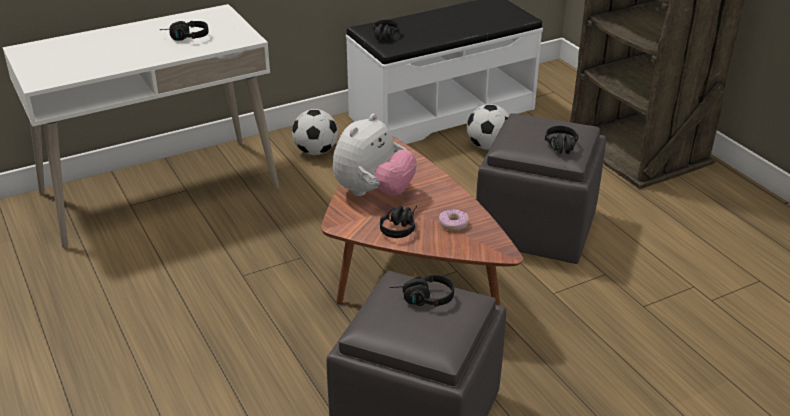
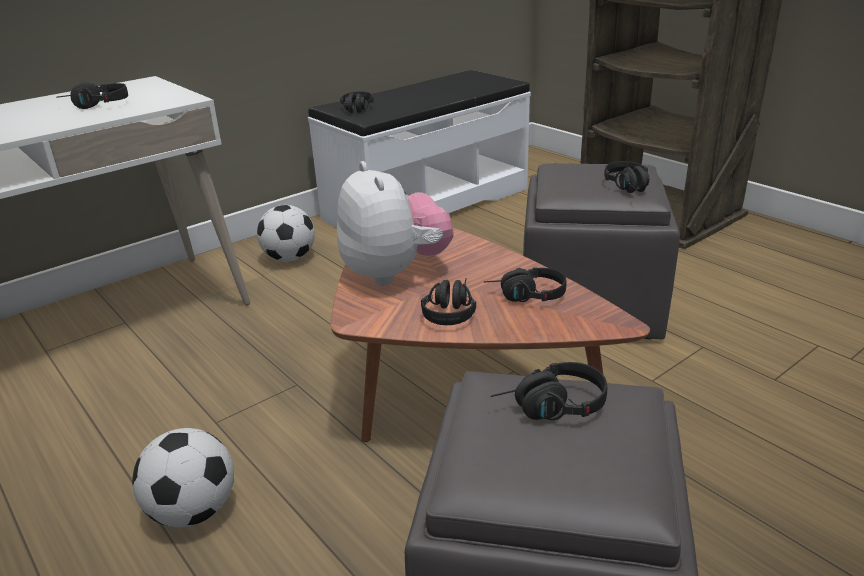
camera: 10 degrees left, 5 degrees down
(373, 192) = (394, 273): plush toy -> plush toy turned 45 degrees counterclockwise
(453, 224) = (525, 296): donut -> black headphones
(488, 146) = (492, 228): football -> football (193, 511)

